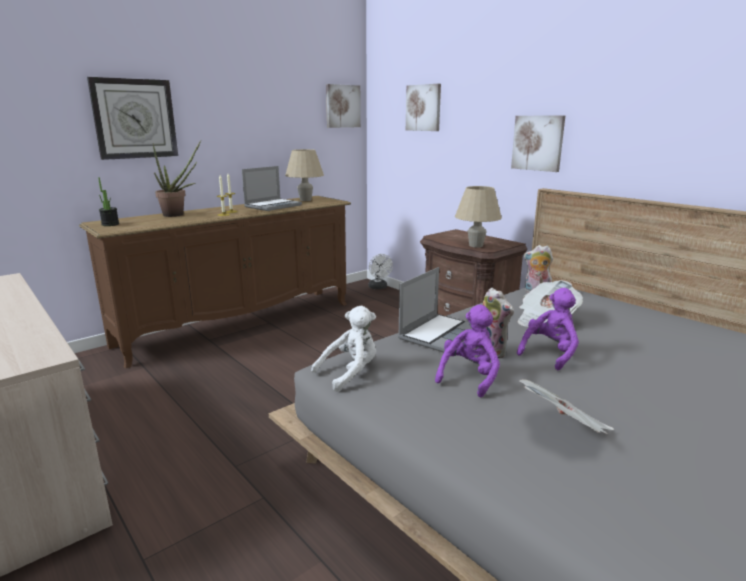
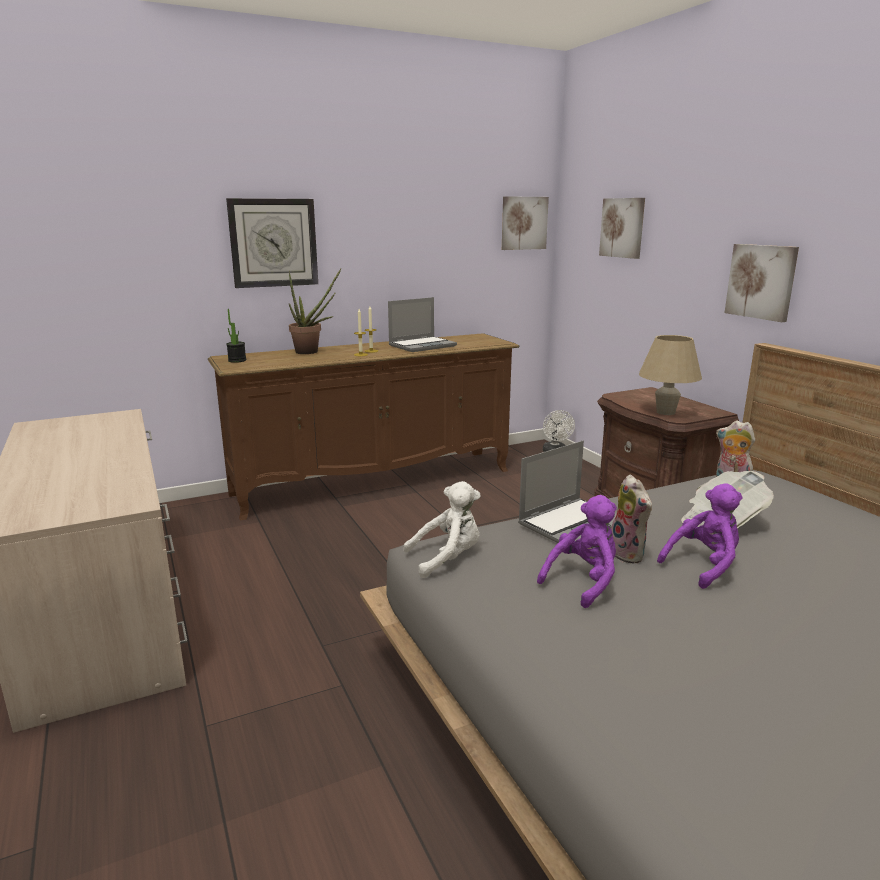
camera: 15 degrees right, 0 degrees up
(305, 200) = (465, 339): beige table lamp -> none
(564, 428) = (670, 661): newspaper -> none

